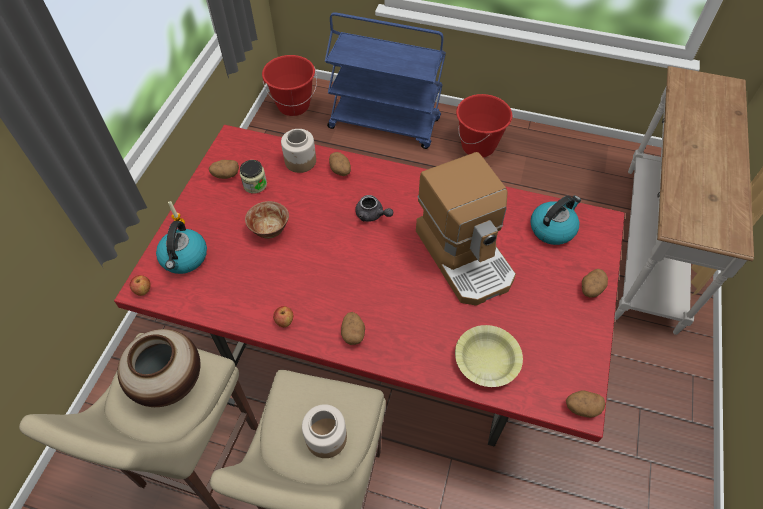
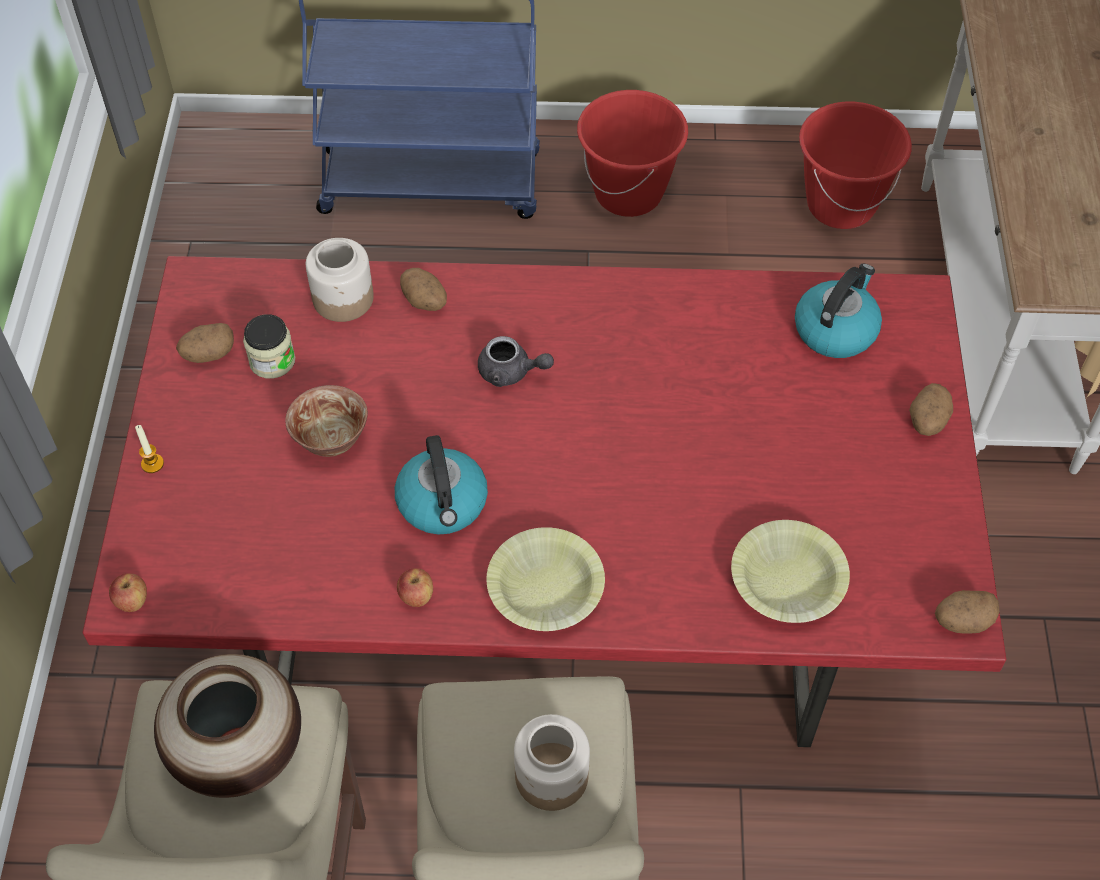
camera: 15 degrees left, 0 degrees up
(184, 258) = (189, 526): kettle -> kettle (443, 504)
(293, 105) = (231, 180): red bucket -> red bucket (840, 205)
(353, 333) = (545, 589): potato -> yellow bowl
(465, 256) = (700, 410): coffee machine -> none

